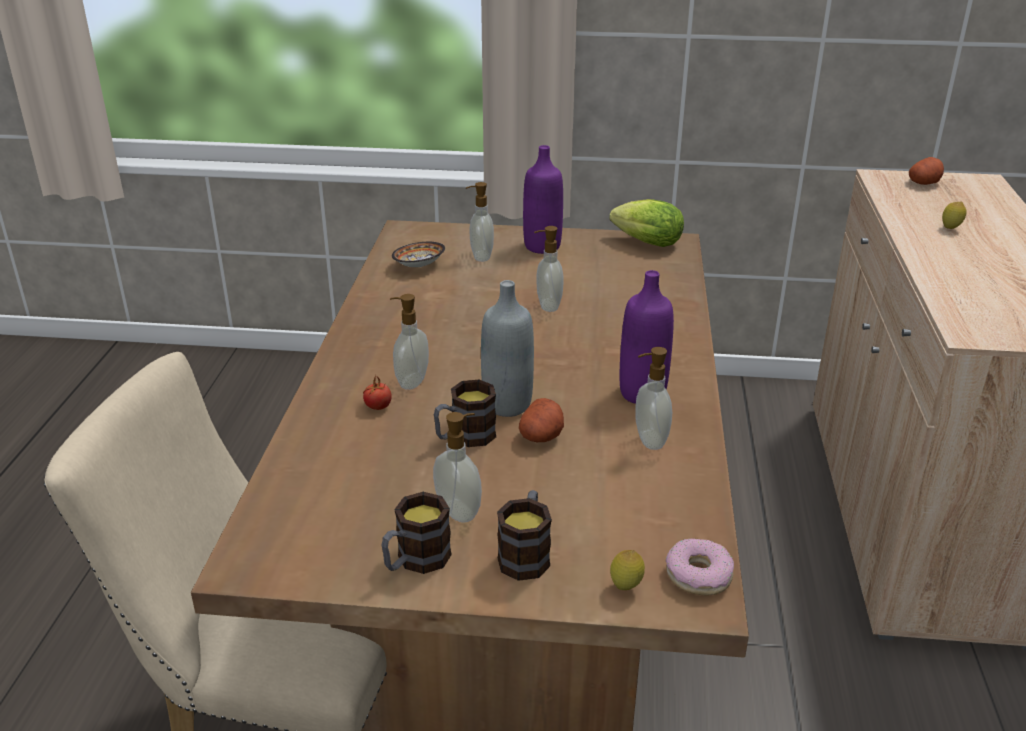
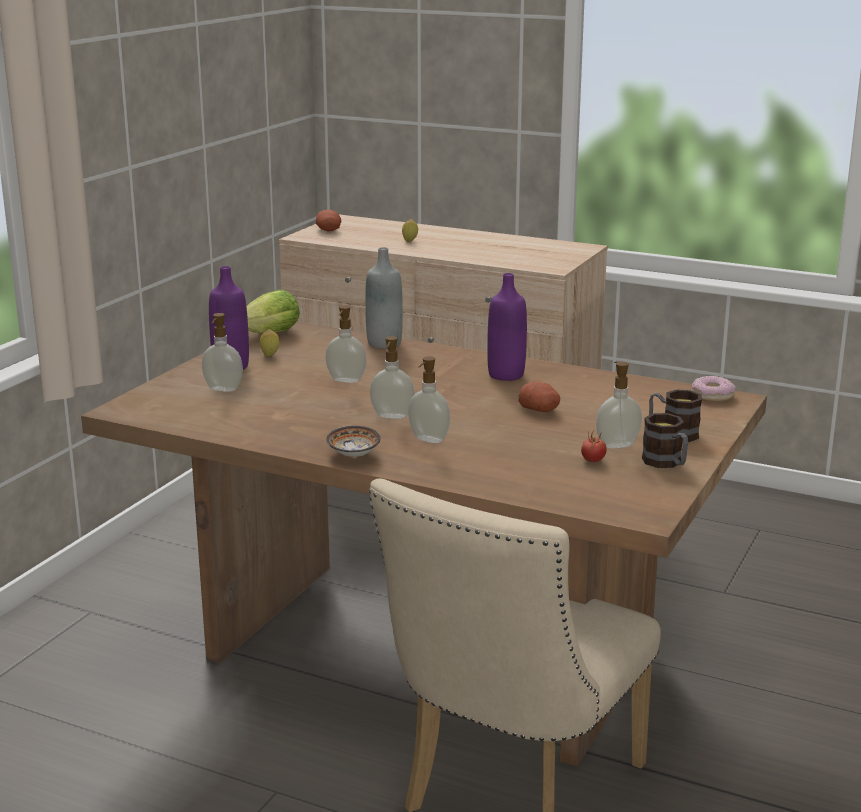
camera: 70 degrees left, 10 degrees down
(378, 407) = (459, 455): tomato -> tomato (593, 460)
(419, 266) = (212, 413): bowl -> bowl (353, 455)
(465, 437) = (525, 432): mug -> none
(507, 404) = (489, 414): grey bottle -> grey bottle (384, 343)
(626, 587) = (716, 414): lemon -> lemon (270, 355)
(649, 440) = (566, 383): soap dispenser -> soap dispenser (392, 416)

